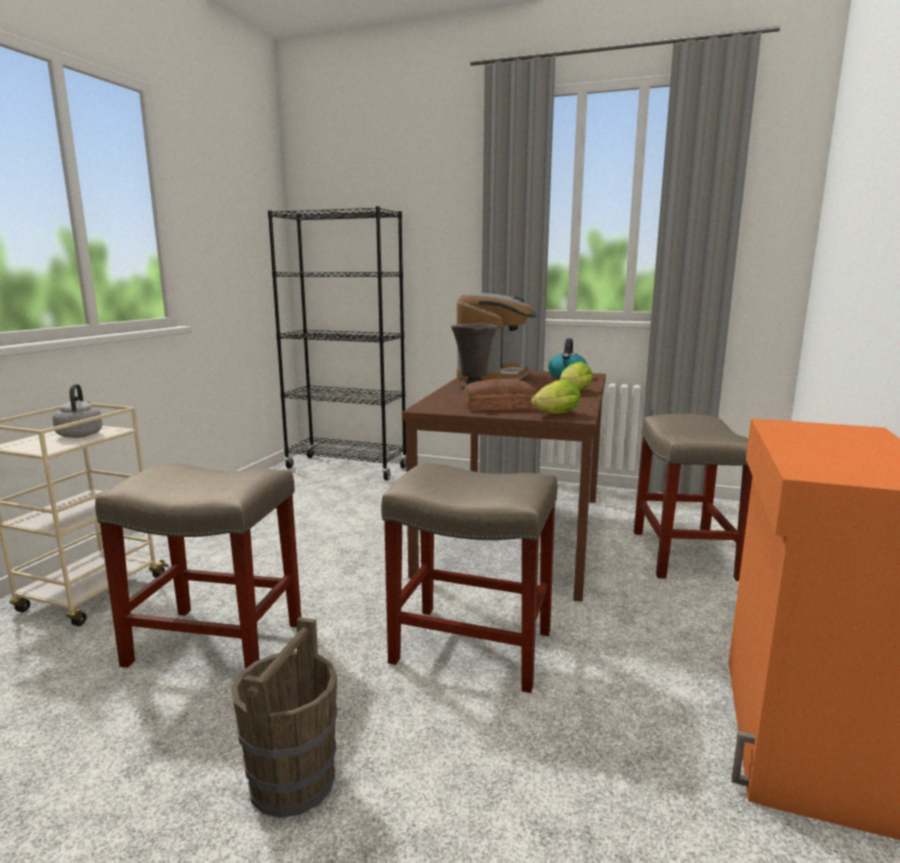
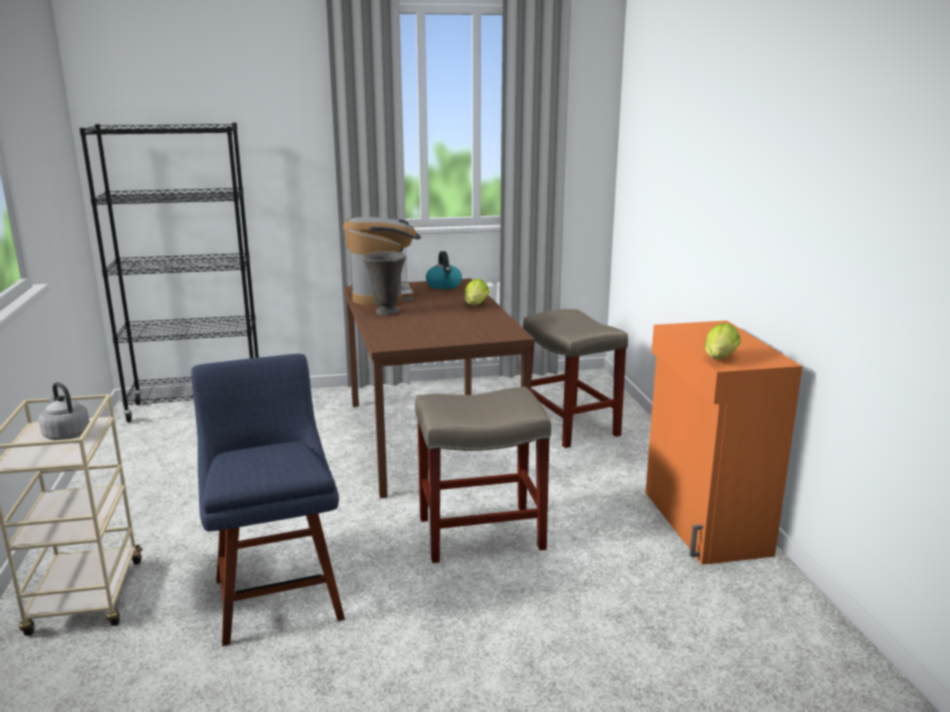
camera: 30 degrees left, 5 degrees up
(218, 643) = (277, 594): beige stool -> blue chair
(291, 782) = (447, 652): brown bucket -> none
(498, 406) = (441, 332): bread -> none
(554, 415) = (495, 335): lettuce -> lettuce (719, 360)

